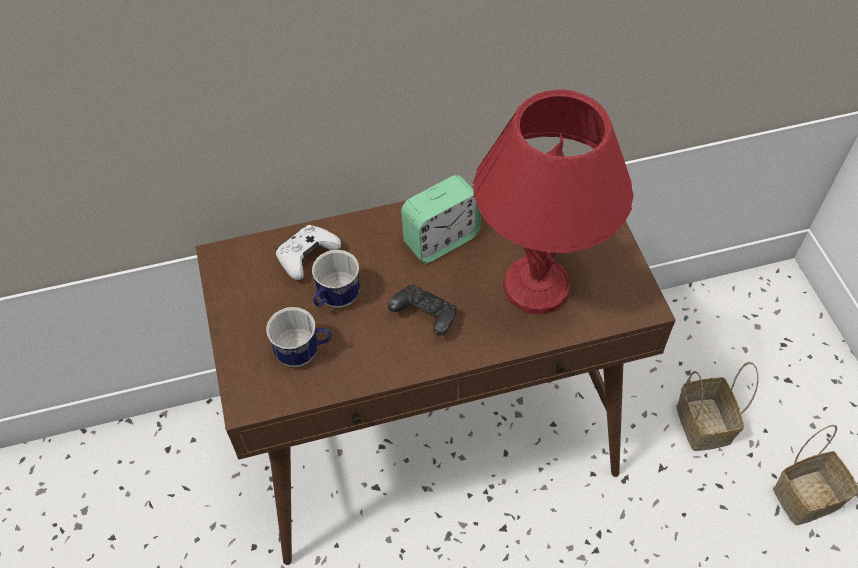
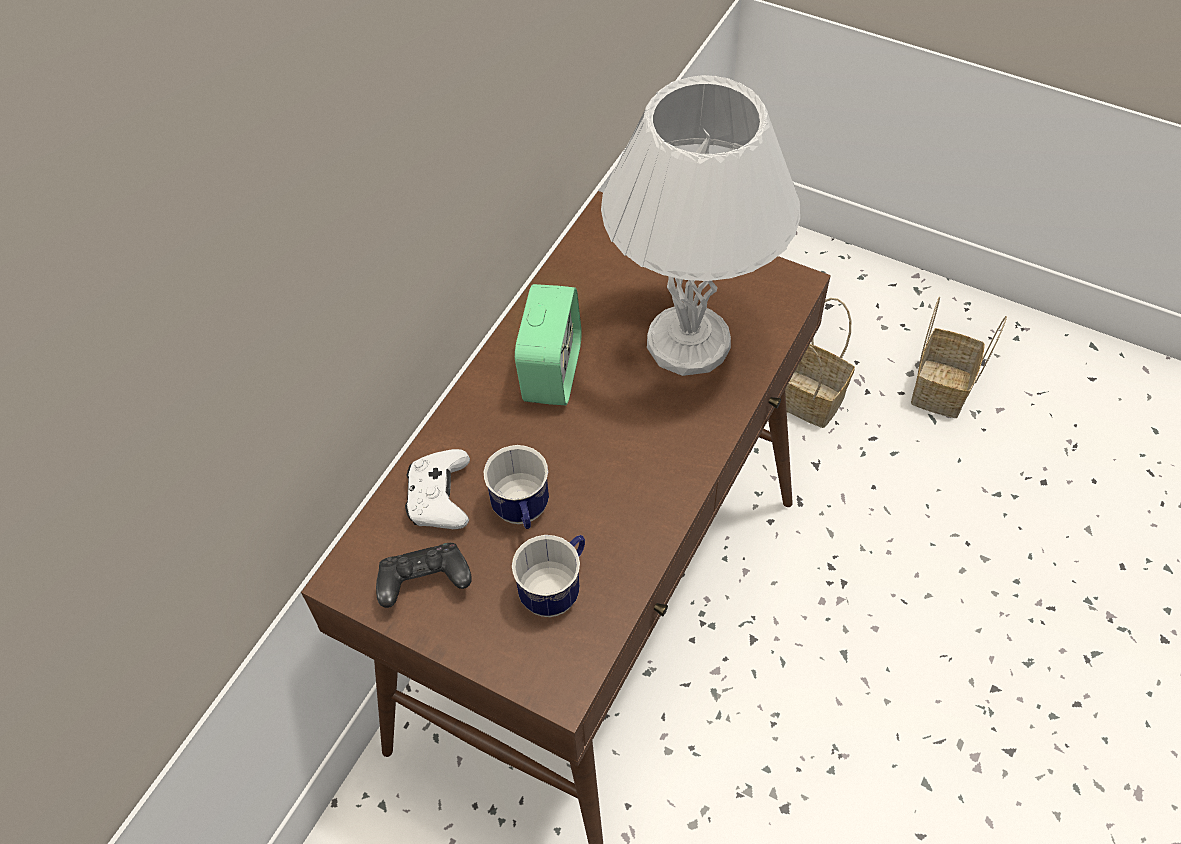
camera: 45 degrees left, 0 degrees up
(424, 317) = (626, 454): black game controller -> black game controller (424, 583)
(538, 288) = (691, 342): red table lamp -> white table lamp

